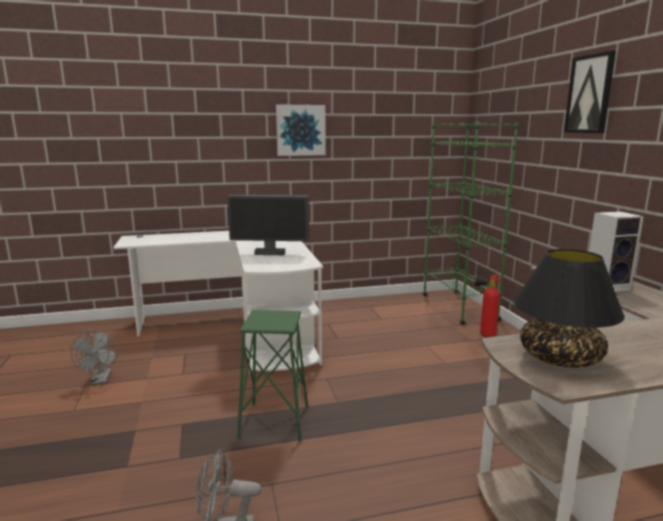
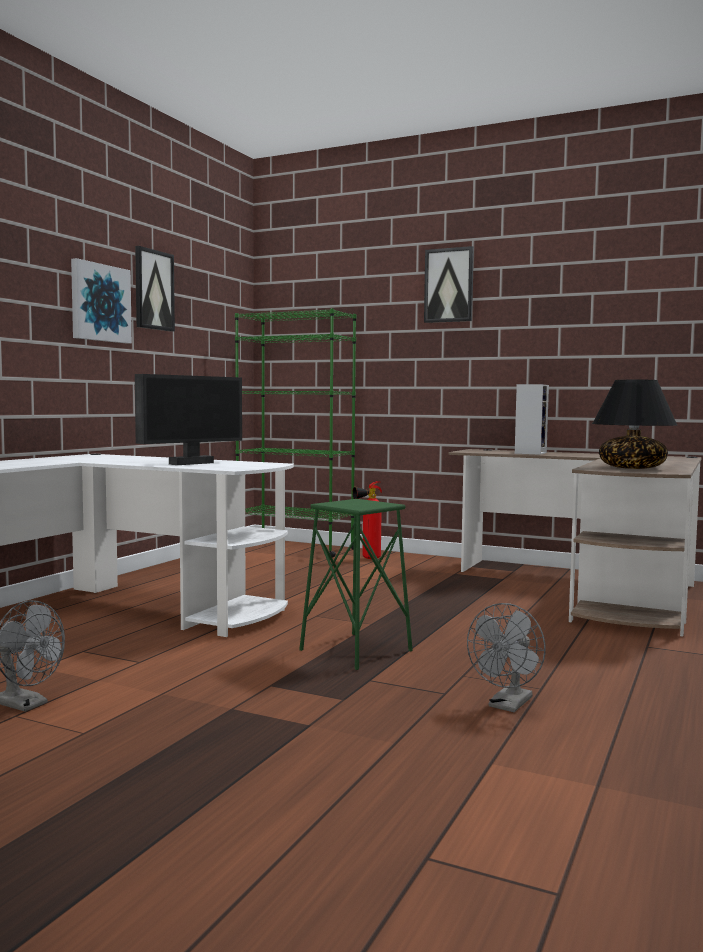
camera: 50 degrees left, 10 degrees down
(351, 115) = (153, 290): none -> picture

